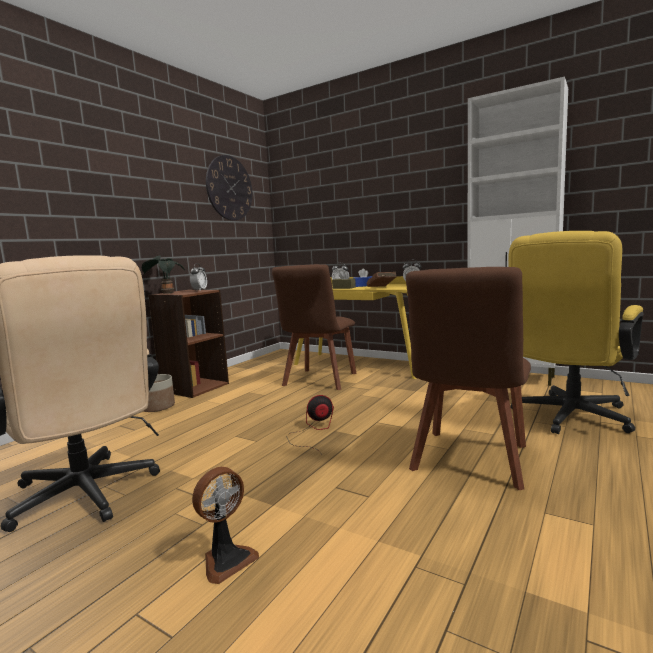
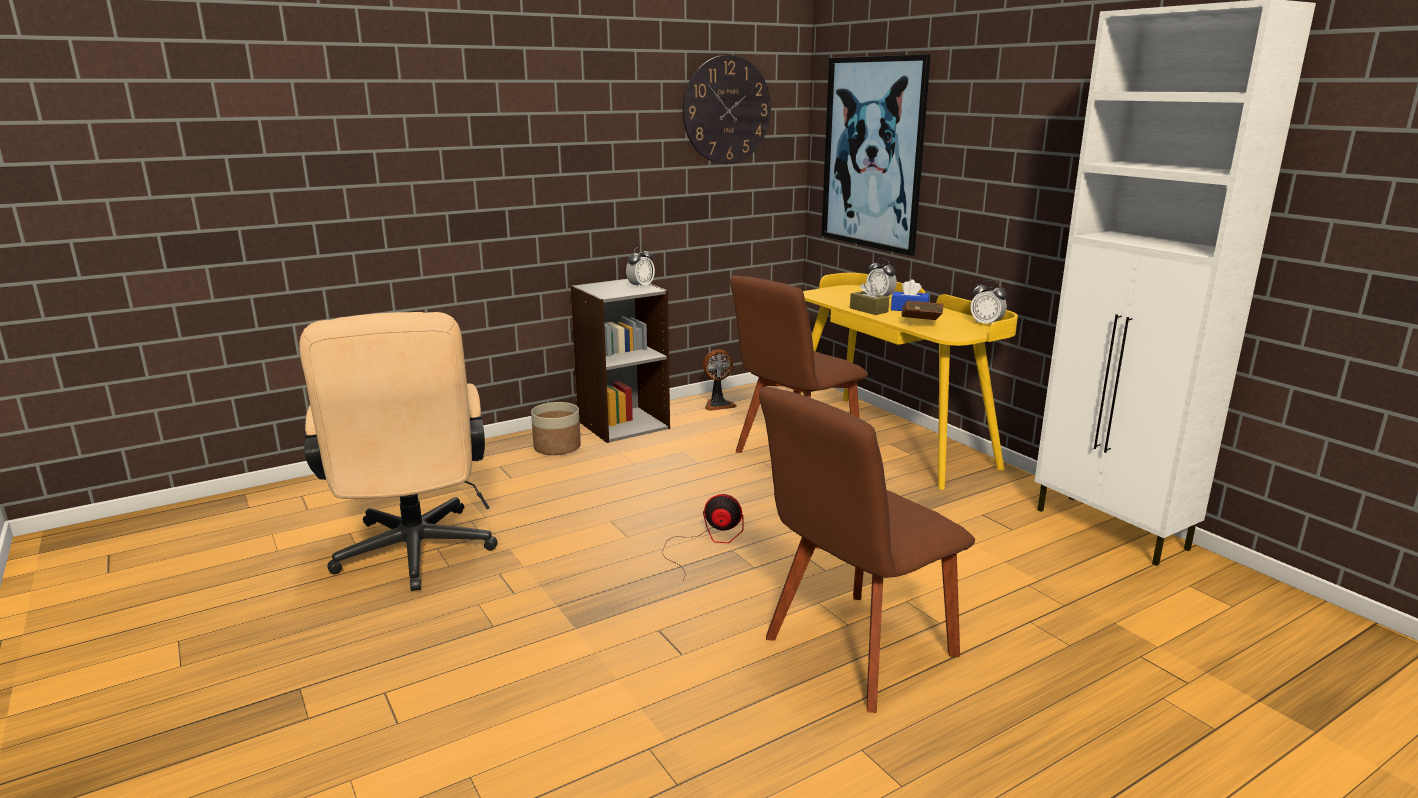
camera: 25 degrees right, 10 degrees up
(166, 293) = (593, 287): potted plant -> none
(194, 387) = (623, 424): brown bookcase -> grey bookcase
(226, 560) = (486, 672): fan -> fan (718, 405)
(317, 210) = (872, 153): none -> picture
(568, 418) = (1093, 634): yellow office chair -> none

